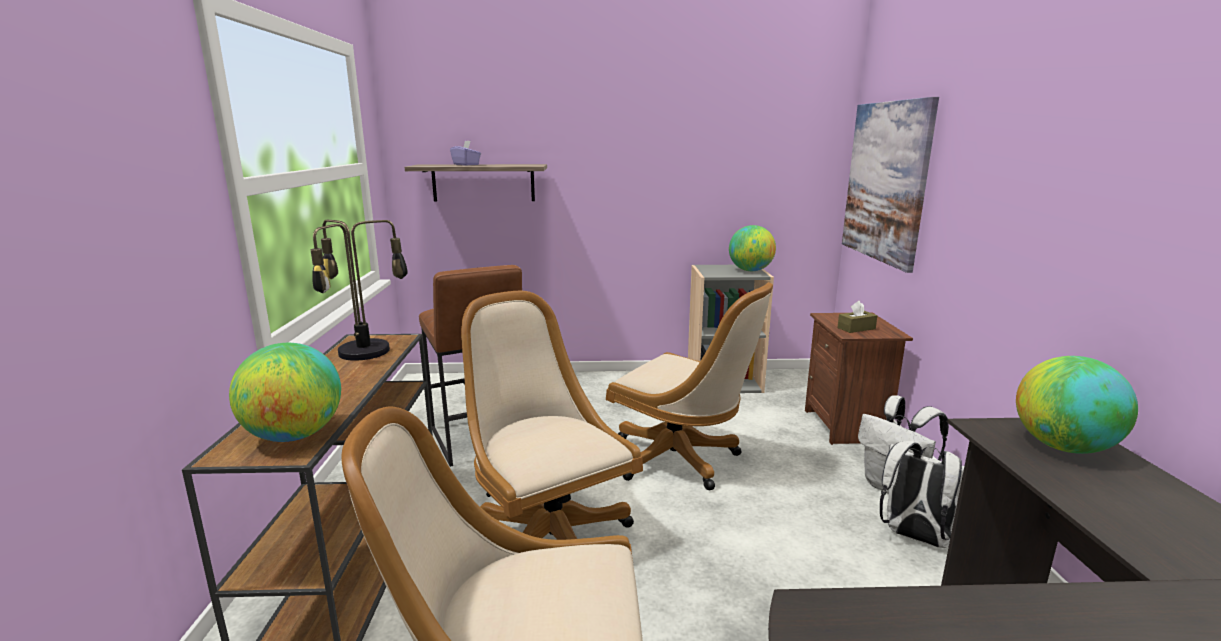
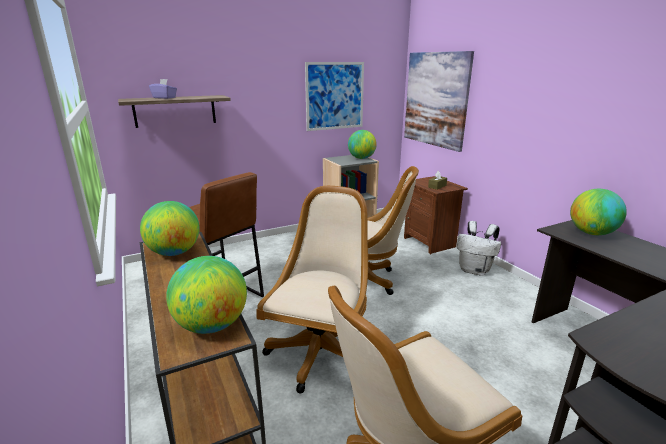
camera: 25 degrees left, 5 degrees up
(364, 351) = (174, 253): table lamp -> globe
(546, 535) = (321, 347): office chair -> office chair turned 75 degrees clockwise
(719, 171) = (335, 96): none -> picture
(915, 537) = (501, 293): white backpack -> none

